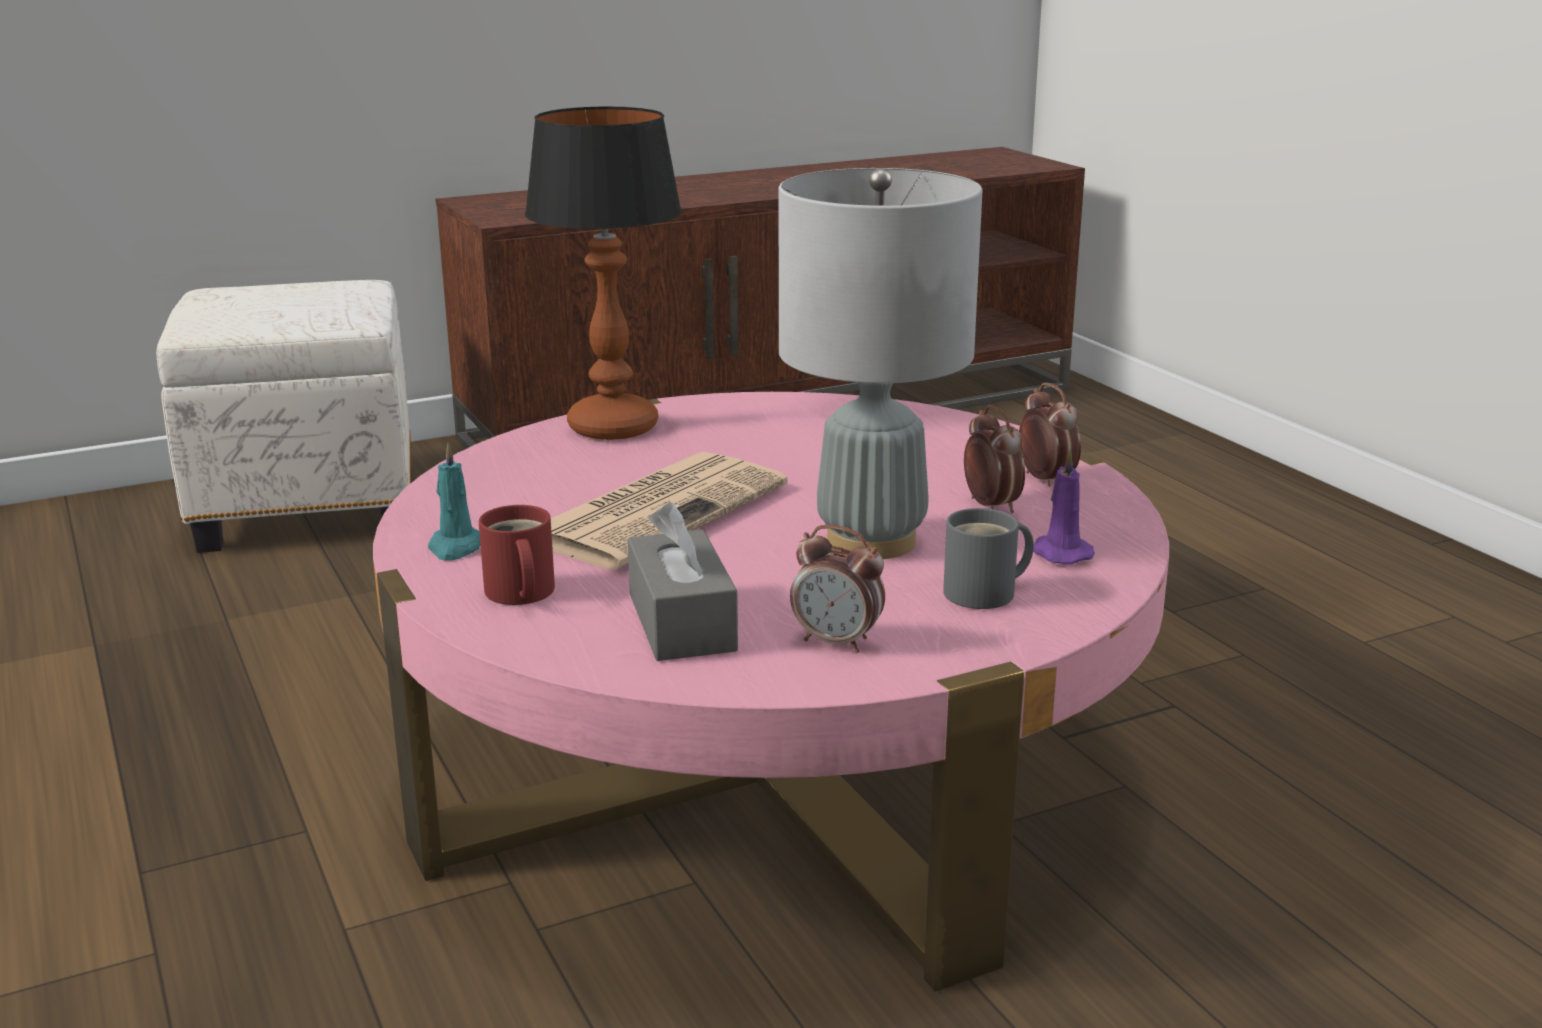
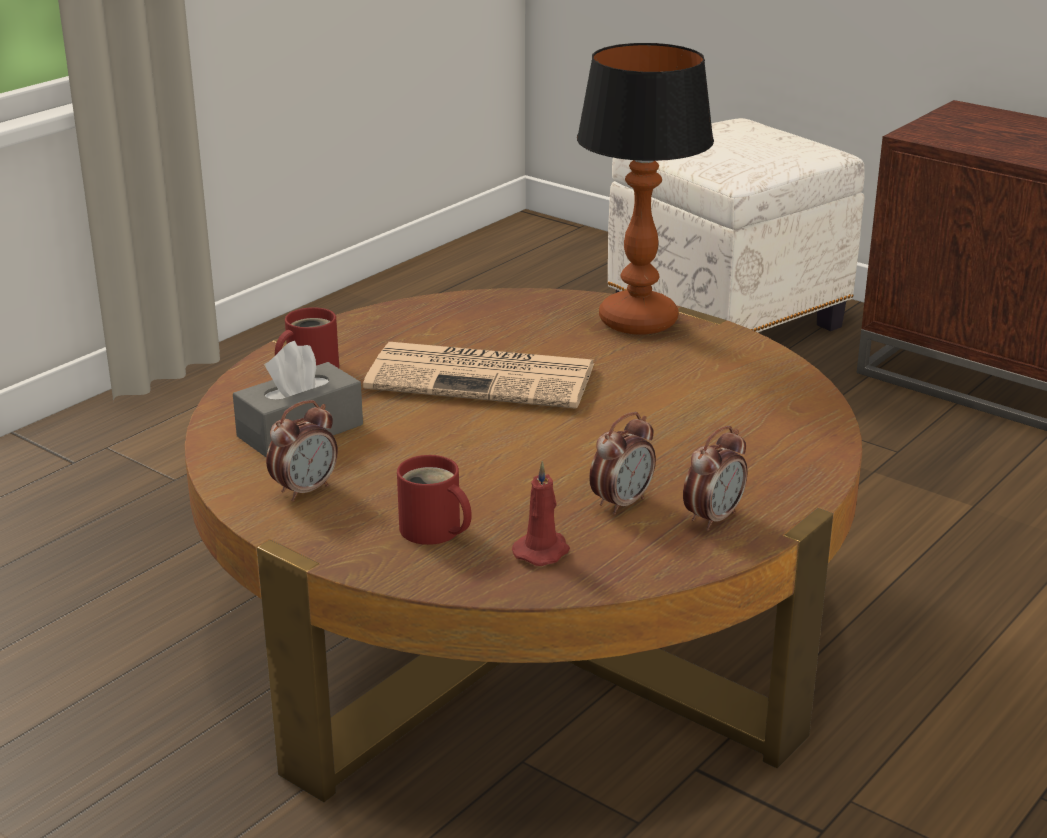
camera: 65 degrees right, 5 degrees up
(456, 547) = (365, 333): turquoise candle -> none
(771, 766) = (523, 626): pink coffee table -> brown coffee table
(837, 642) = (305, 490): alarm clock -> alarm clock turned 135 degrees counterclockwise
(870, 541) = (498, 466): grey table lamp -> none
(986, 593) = (433, 532): grey mug -> red mug
(1059, 553) = (543, 551): purple candle -> red candle

